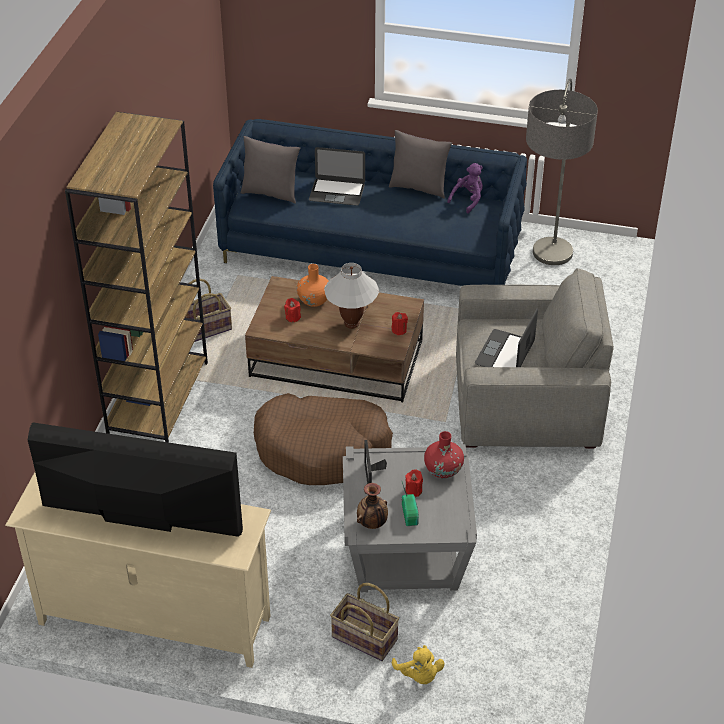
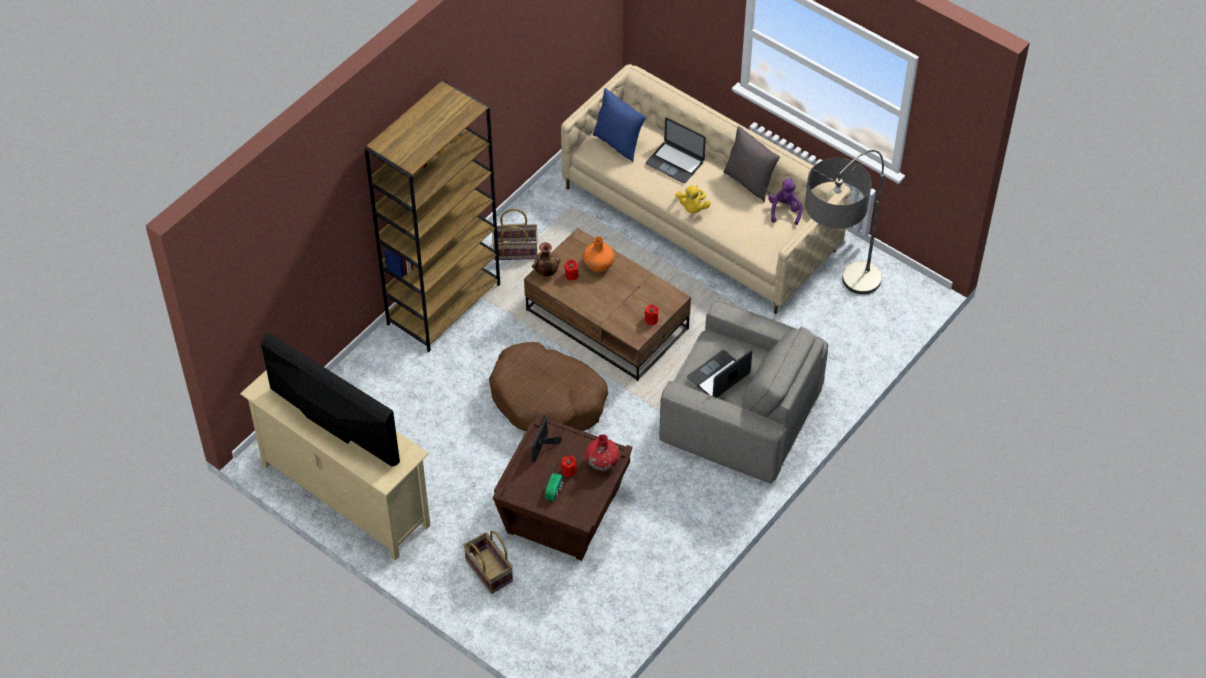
camera: 25 degrees right, 10 degrees up
(270, 193) = (618, 143): grey pillow -> blue pillow
(351, 324) = (615, 299): white table lamp -> none
(371, 250) = (701, 219): blue sofa -> beige sofa
(372, 523) = (521, 486): vase -> vase (546, 272)
(407, 547) = (564, 510): grey side table -> brown side table
(419, 675) = (511, 615): yellow plush toy -> yellow plush toy (692, 208)
(468, 200) = (784, 211): purple plush toy -> purple plush toy turned 60 degrees counterclockwise

